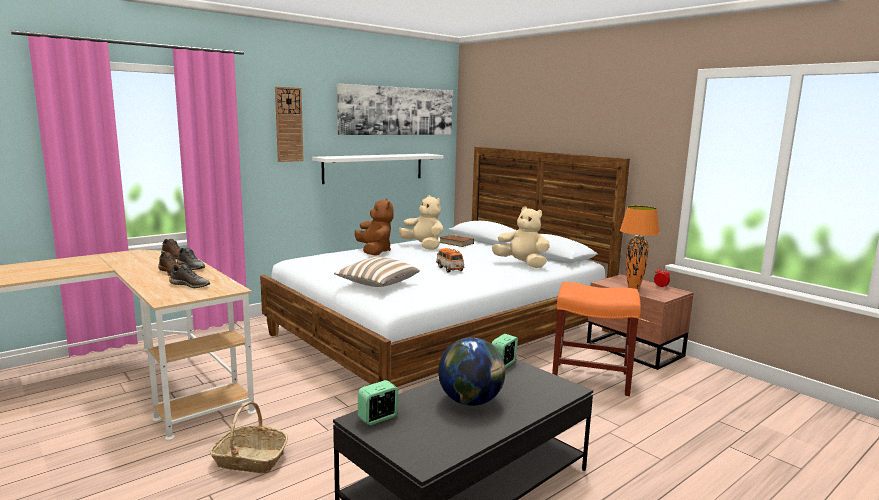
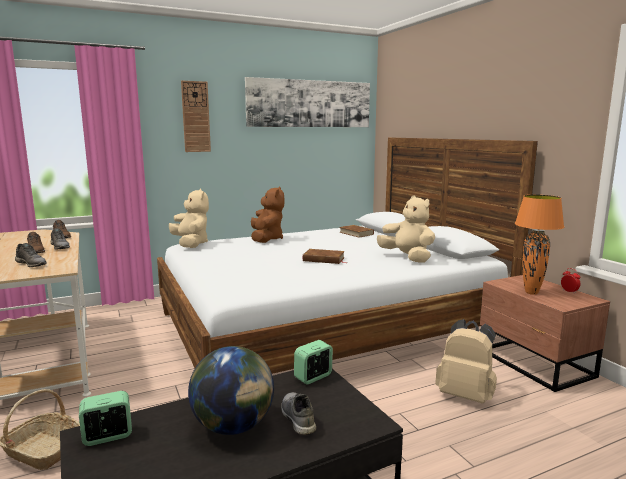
camera: 15 degrees right, 0 degrees up
(374, 168) = (285, 159): white shelf -> none
(377, 284) = (233, 272): pillow -> none
(423, 246) = (319, 236): beige plush toy -> beige plush toy (191, 244)
(449, 269) = (324, 259): toy car -> brown book
(513, 392) = (297, 418): none -> grey shoe
(592, 378) = (466, 395): orange stool -> beige backpack

